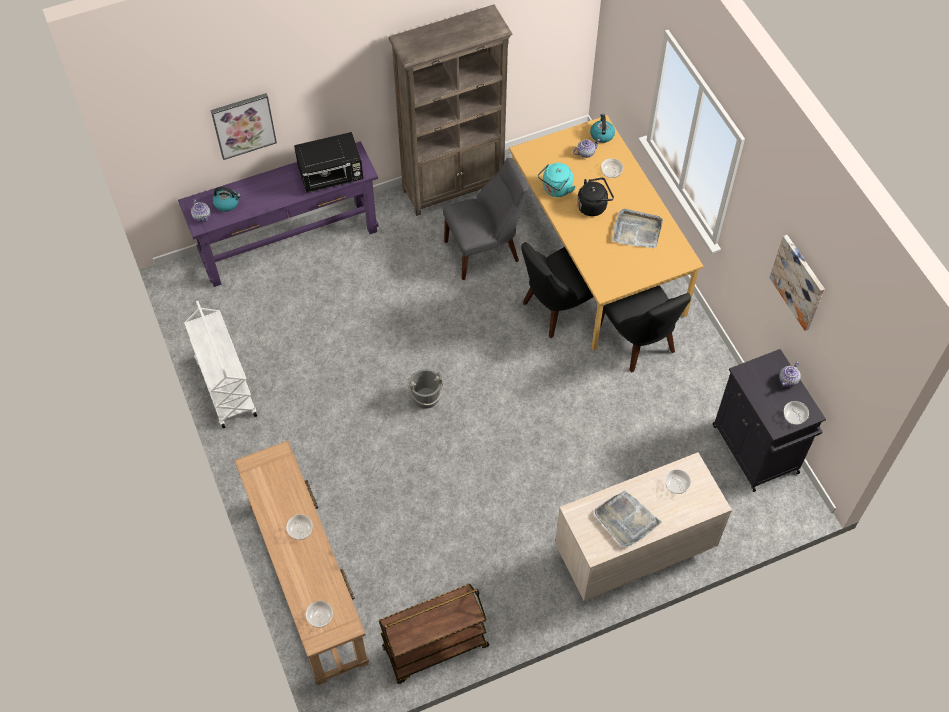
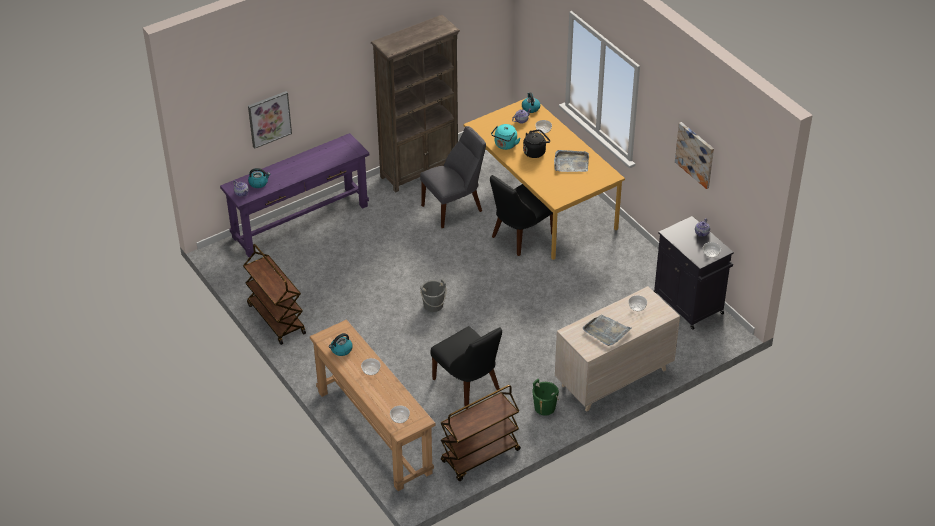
camera: 10 degrees left, 15 degrees down
(225, 387) = (275, 319): white cart -> brown cart
(269, 490) = (341, 350): none -> kettle
(331, 176) = (334, 156): black microwave -> none
(534, 584) = (544, 407): none -> green bucket
(638, 341) = (585, 249): black chair -> black chair (468, 385)

